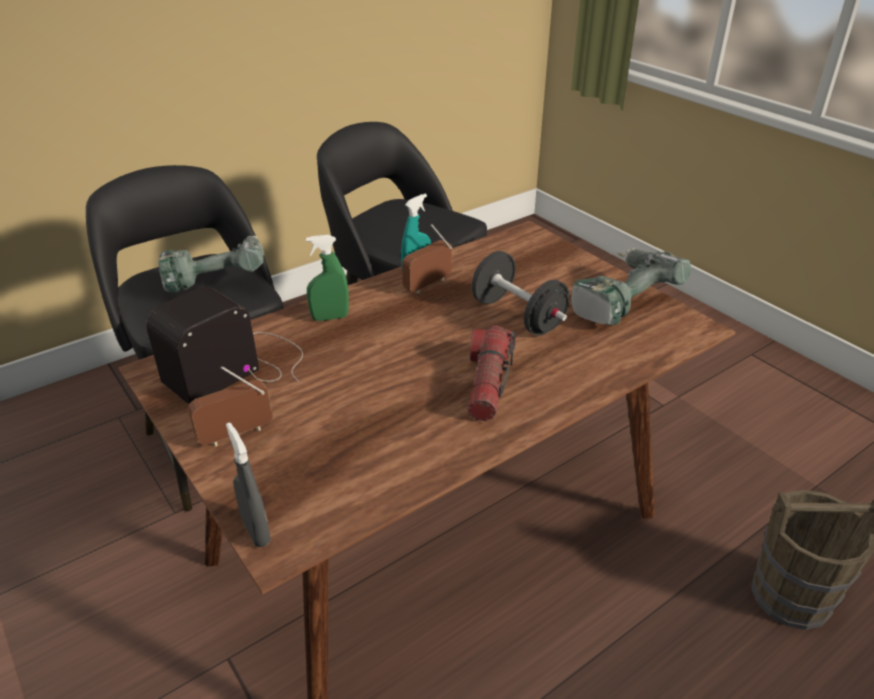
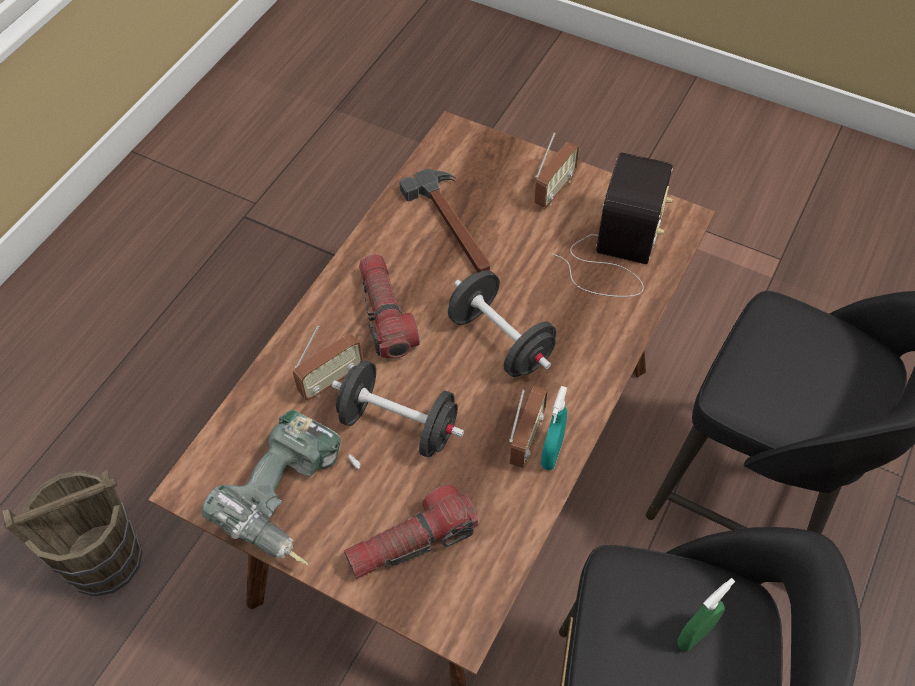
camera: 155 degrees right, 20 degrees up
(217, 279) = (796, 395): power drill -> none
(256, 531) = (476, 136): grey spray bottle -> none
(330, 317) = (591, 341): green spray bottle -> green spray bottle (695, 634)
(369, 438) = (453, 225): none -> hammer
(400, 338) = (500, 341): none -> black dumbbell
(539, 265) = (412, 542): none -> flashlight
(561, 355) = (331, 381): none -> radio

